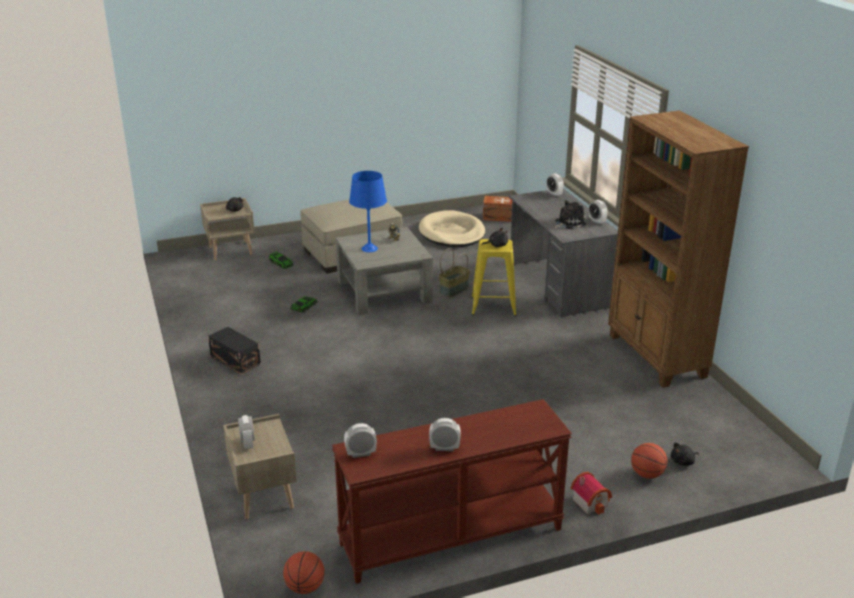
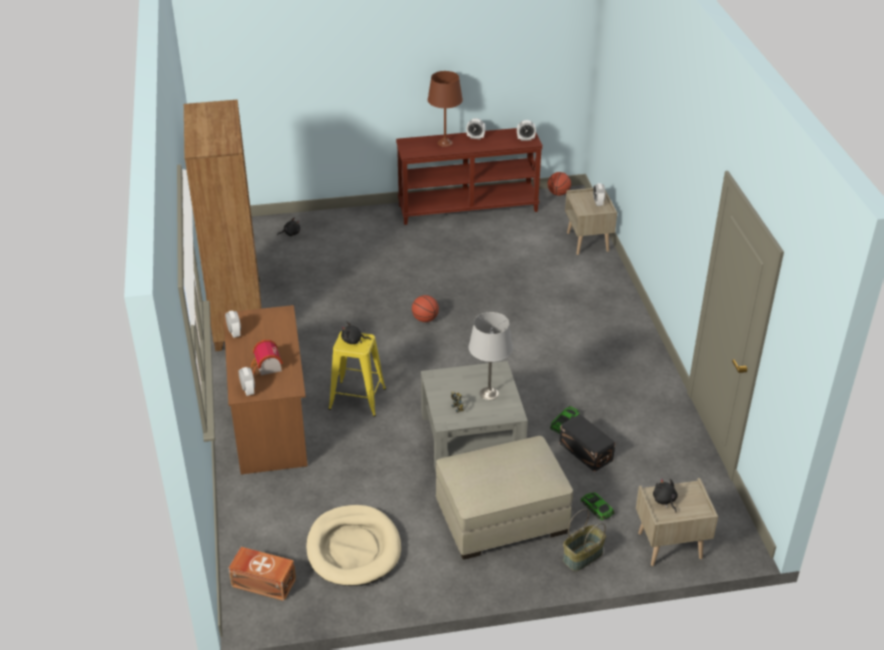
camera: 170 degrees left, 10 degrees up
(235, 360) = (628, 358): black storage box -> black storage box (585, 452)
(369, 248) = (488, 394): blue table lamp -> grey table lamp
(453, 289) = (391, 430): basket -> basket (583, 557)
(490, 432) = (444, 143): none -> brown table lamp
(558, 285) = (270, 422): grey desk -> brown desk
(568, 223) = (267, 333): plush toy -> none
(591, 501) = (370, 217): toy house -> toy house (267, 367)
(647, 474) = (322, 228): basketball -> basketball (425, 319)

